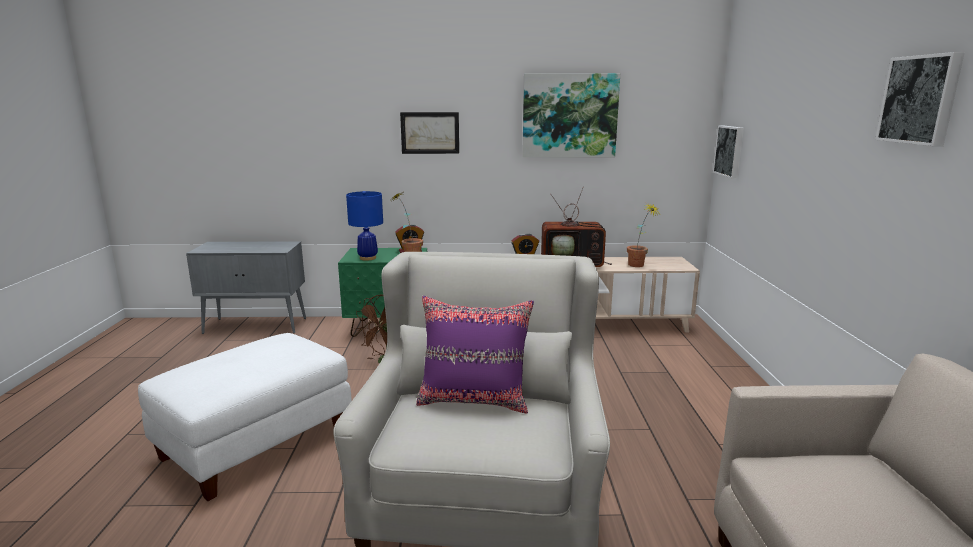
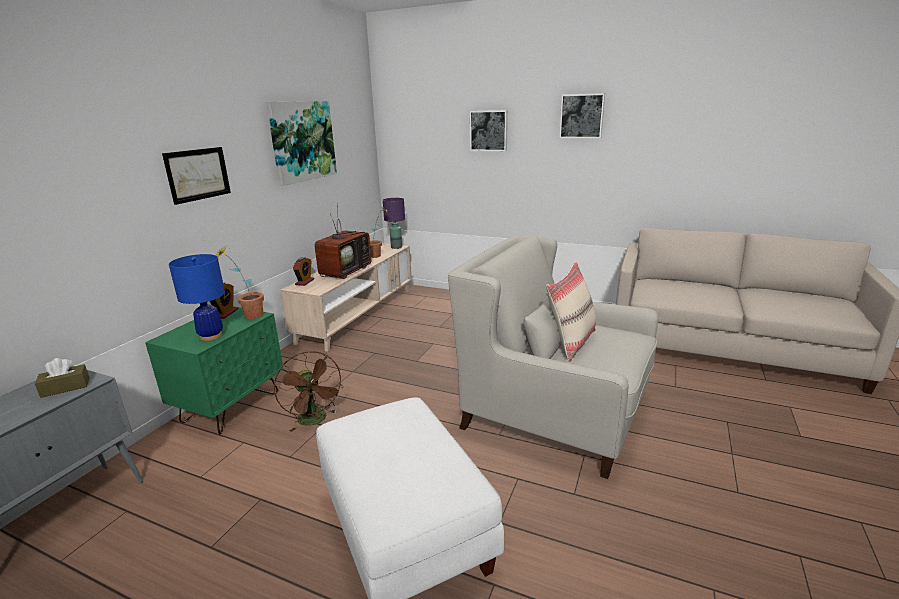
camera: 65 degrees left, 5 degrees up
(272, 248) = (65, 387): none -> brown tissue box
(474, 400) = (570, 342): purple pillow -> beige pillow
(682, 266) = (396, 247): none -> purple table lamp
(730, 151) = (400, 157): picture -> picture (489, 130)

